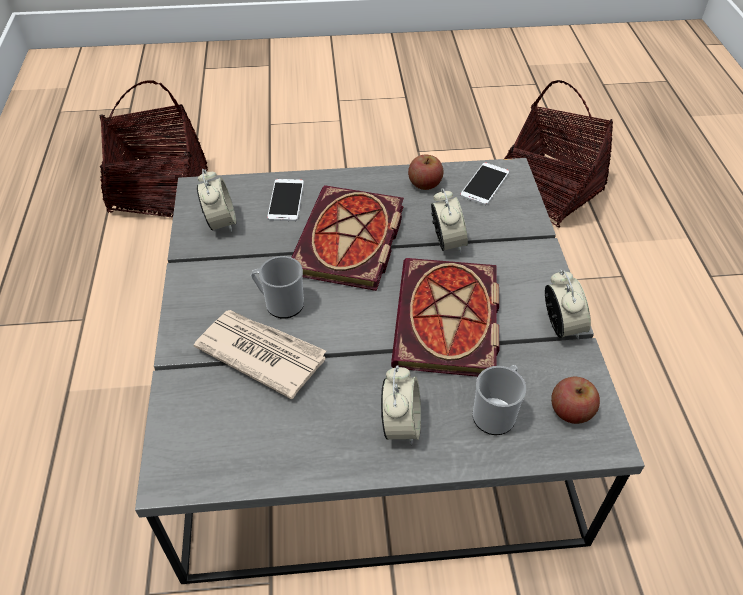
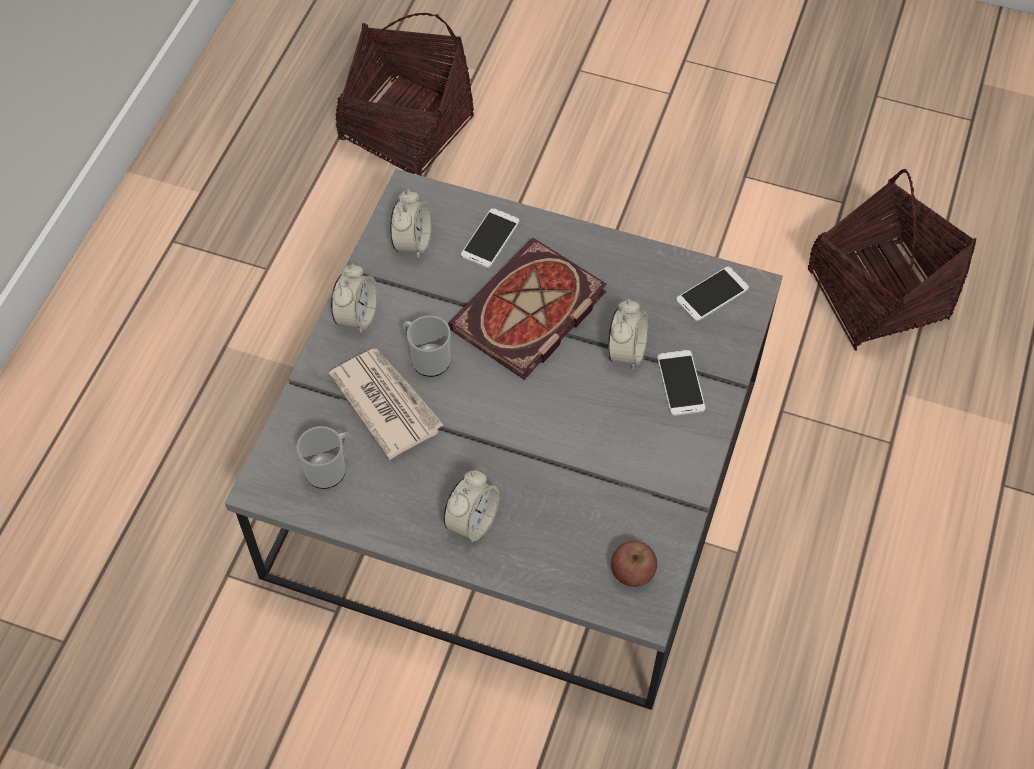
camera: 25 degrees right, 10 degrees up
(424, 184) = (646, 270): apple -> none
(449, 323) = (574, 441): book -> none
(496, 413) = (563, 545): mug -> mug (330, 469)
(504, 250) = (680, 383): none -> phone
(561, 326) = (681, 488): alarm clock -> alarm clock (357, 316)

